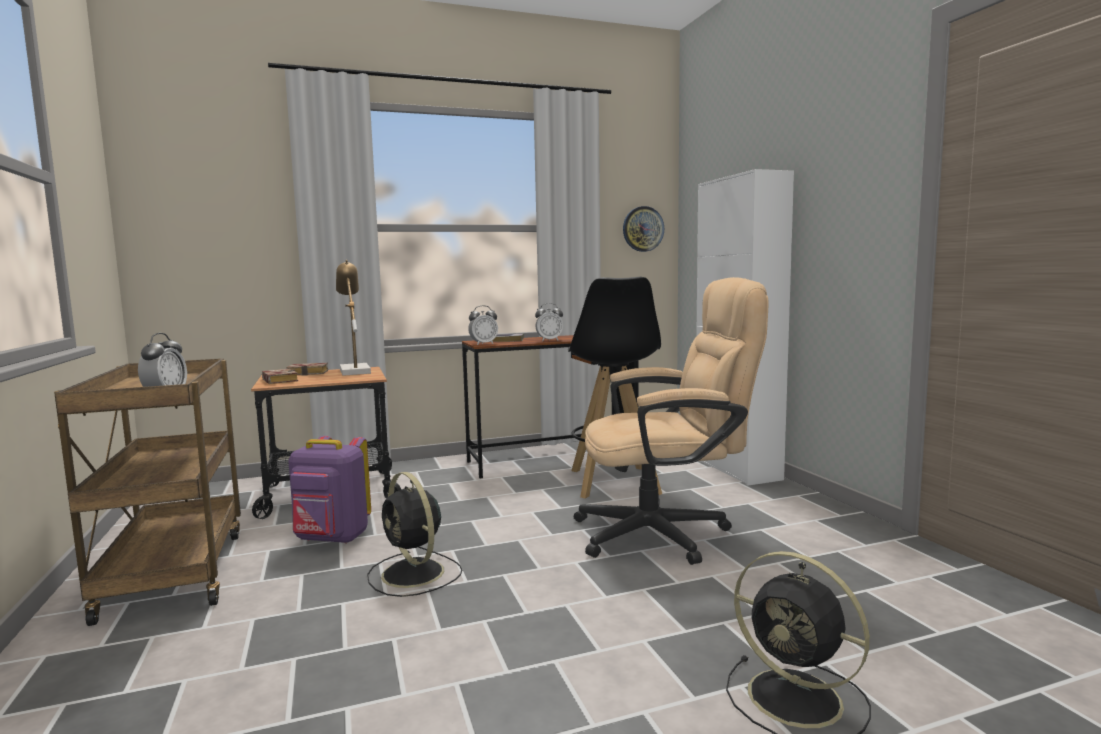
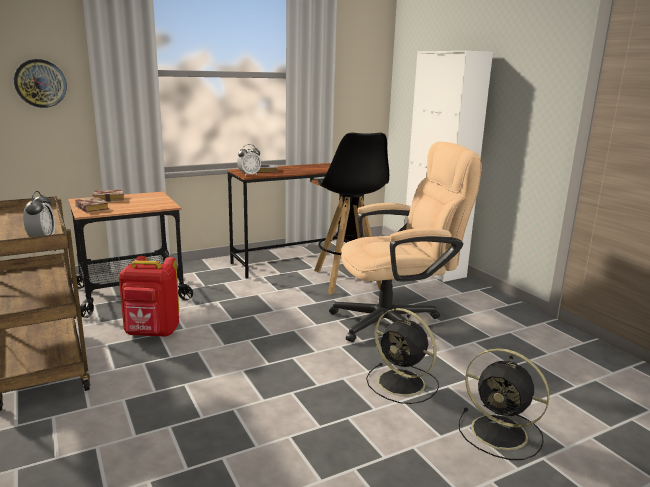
camera: 10 degrees left, 10 degrees up
(332, 539) = (152, 333): purple backpack -> red backpack
(353, 370) = (145, 196): table lamp -> none
(414, 574) = (228, 360): black fan -> black fan (403, 383)
(549, 340) = (299, 171): alarm clock -> none
(643, 229) = (365, 77): wall clock -> wall clock (40, 83)

